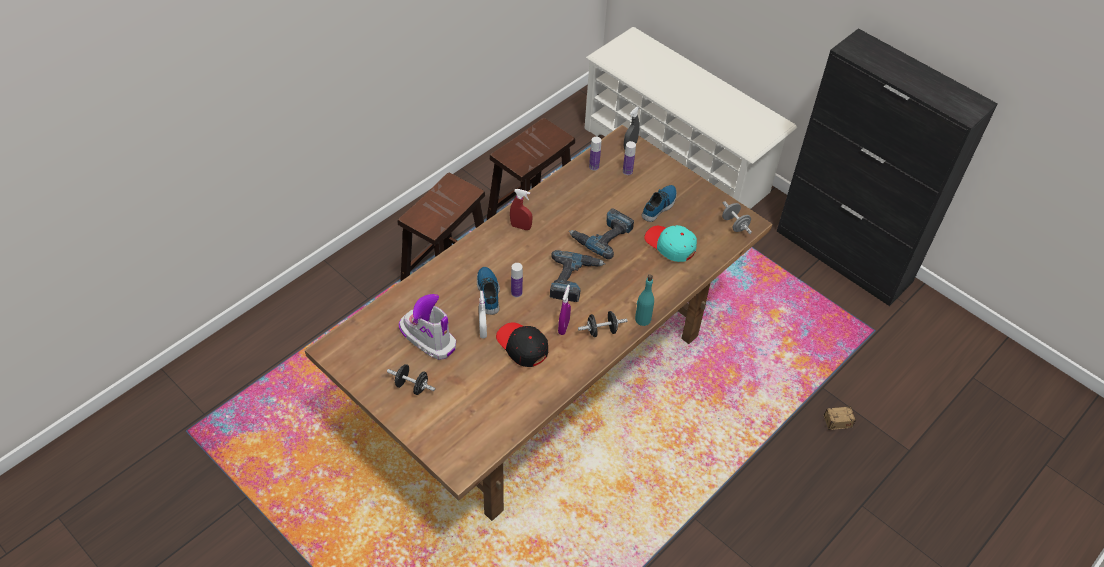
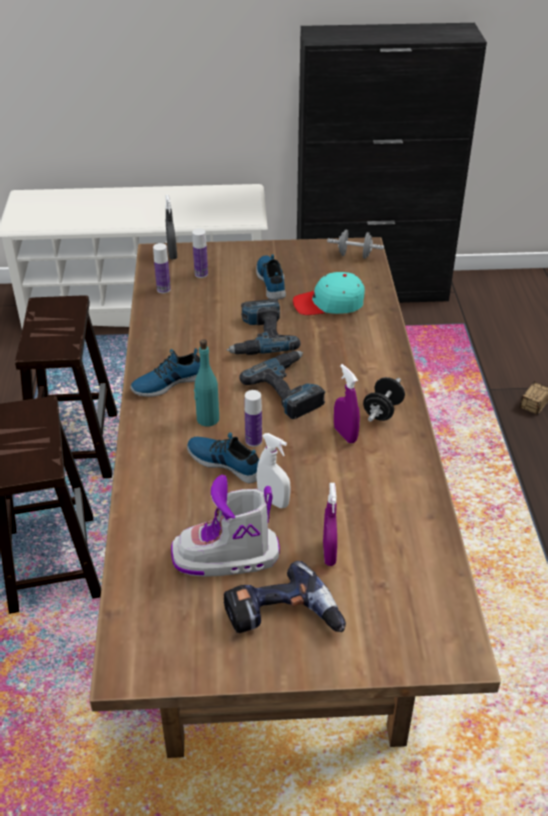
camera: 45 degrees left, 10 degrees down
(412, 386) = (283, 619): black dumbbell -> power drill
(470, 376) = (329, 553): none -> purple spray bottle
(520, 227) = (167, 382): red spray bottle -> shoe
(522, 346) = (334, 482): black cap -> none
(642, 319) = (400, 375): turquoise bottle -> turquoise bottle (207, 419)

